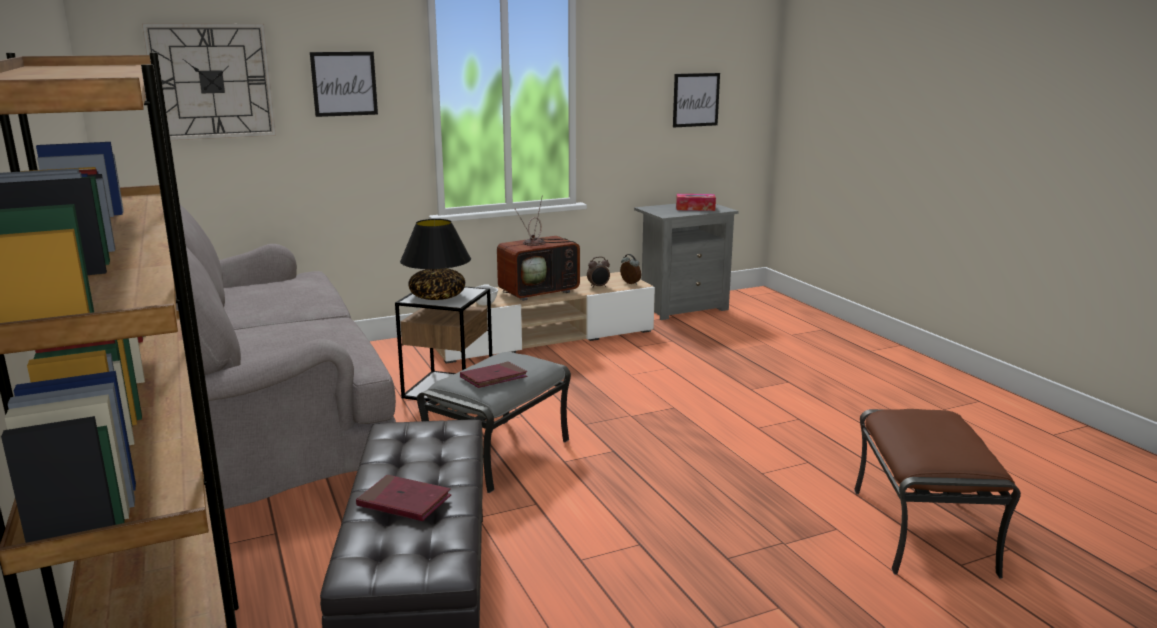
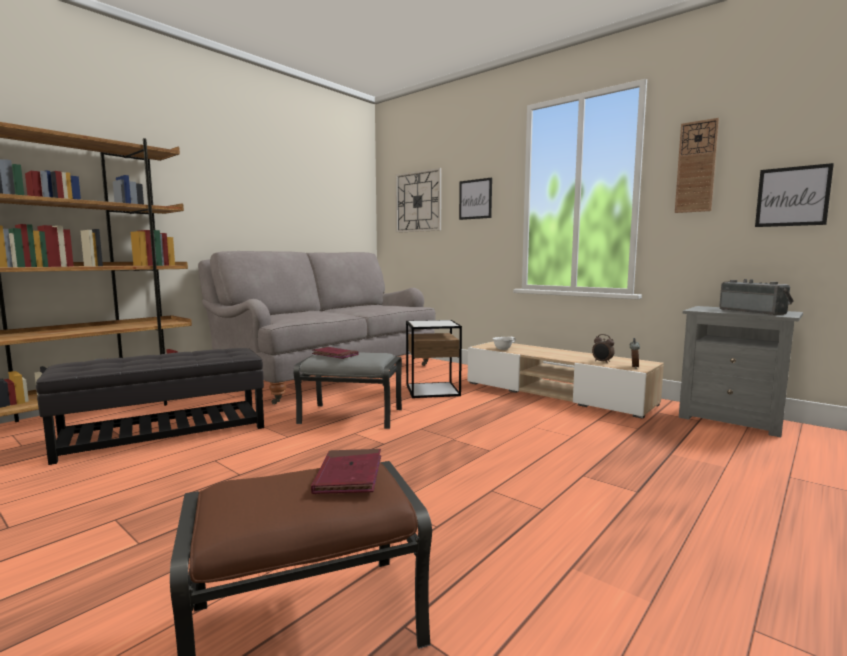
camera: 65 degrees right, 10 degrees down
(404, 502) = (138, 359): red book -> red book (349, 475)
(438, 296) = (428, 322): black table lamp -> none
(539, 291) = (555, 354): television -> none
(626, 65) = (696, 167): none -> wall clock
(695, 208) = (754, 312): tissue box -> radio

